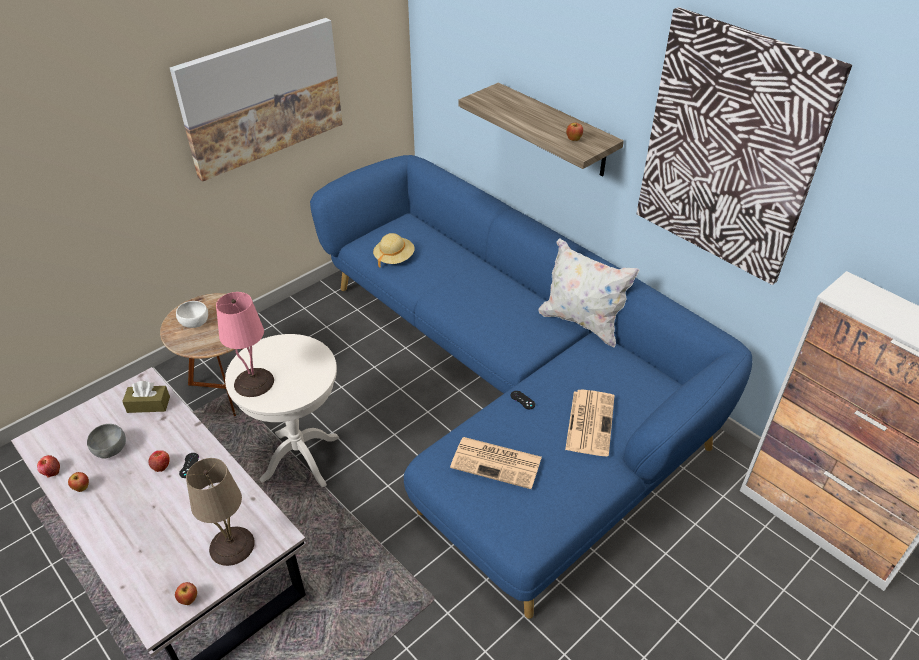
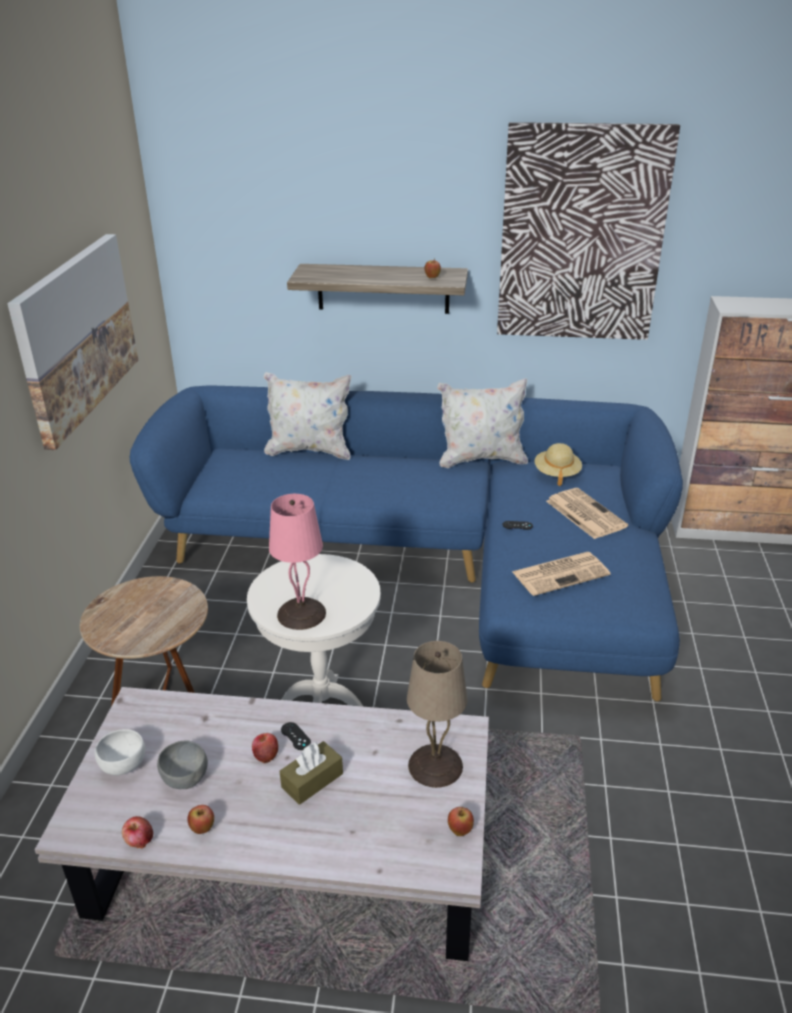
camera: 40 degrees left, 10 degrees down
(148, 404) = (170, 717): brown tissue box -> brown tissue box (312, 780)
(195, 323) = (127, 621): white bowl -> white bowl (123, 765)
(394, 258) = (254, 485): beige hat -> beige hat (556, 473)
(464, 247) = (309, 451): none -> white pillow

